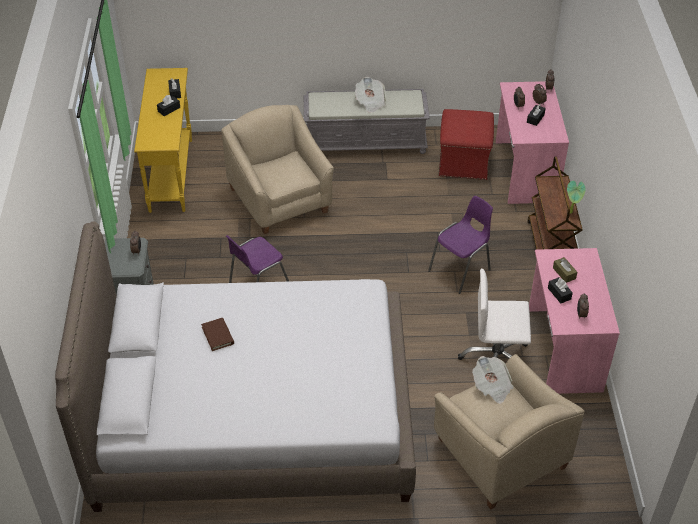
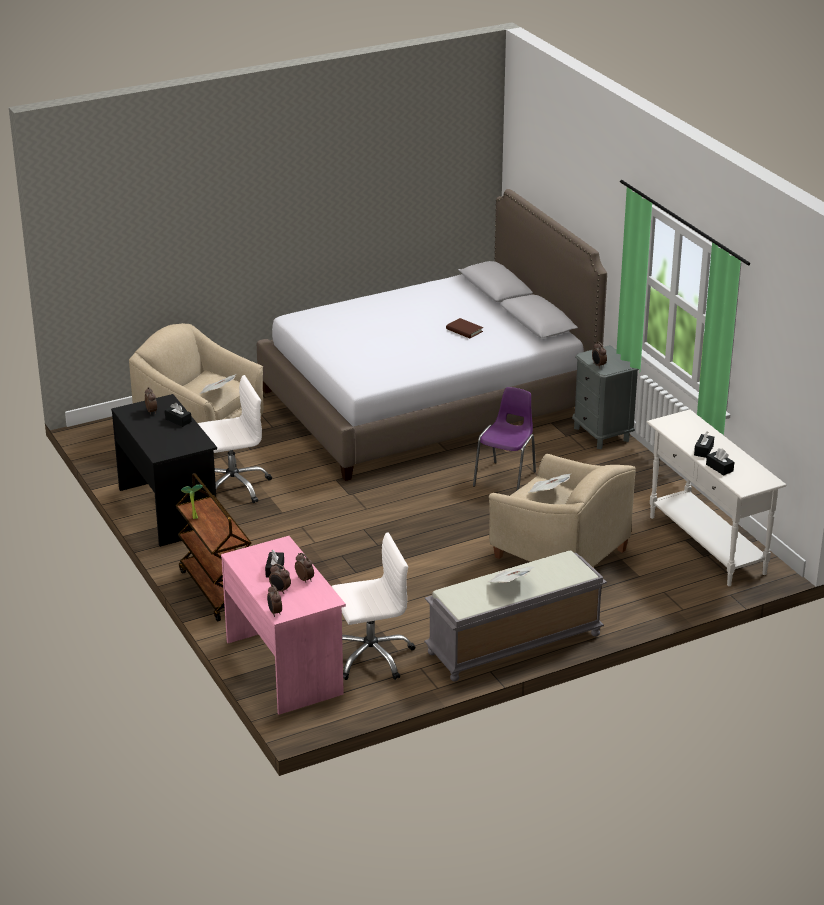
camera: 155 degrees right, 15 degrees down
(171, 175) = (706, 545): yellow console table -> white console table
(280, 171) = (548, 493): none -> newspaper
(461, 270) = (307, 545): purple chair -> none
(464, 162) = (371, 656): red ottoman -> white office chair
(563, 350) = (169, 509): pink desk -> black desk
(564, 273) = (179, 435): brown tissue box -> none

